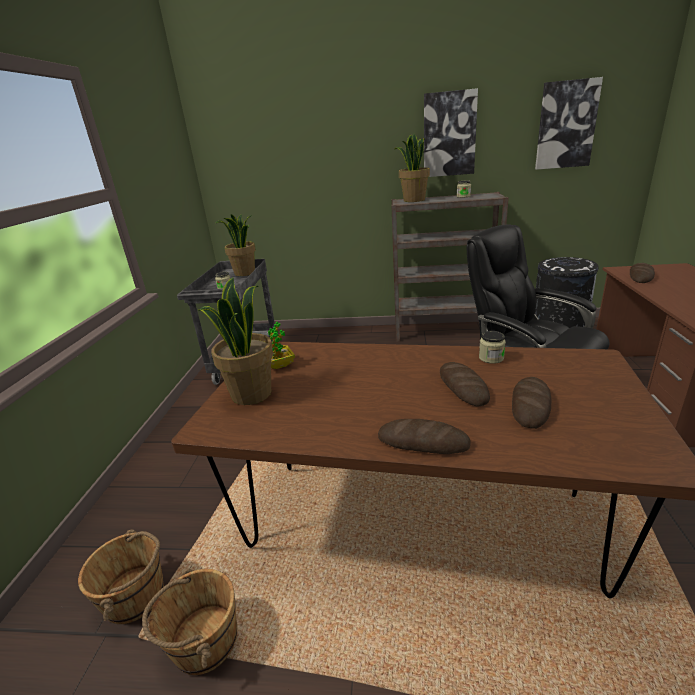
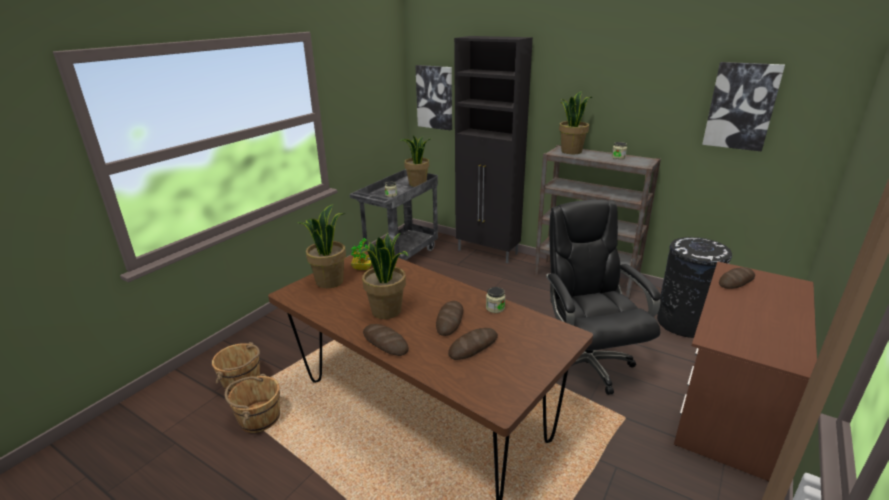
camera: 25 degrees right, 0 degrees up
(333, 333) = (488, 252): none -> black cabinet
(374, 403) = (387, 311): none -> potted plant
(449, 134) = (619, 96): picture -> picture (435, 97)

